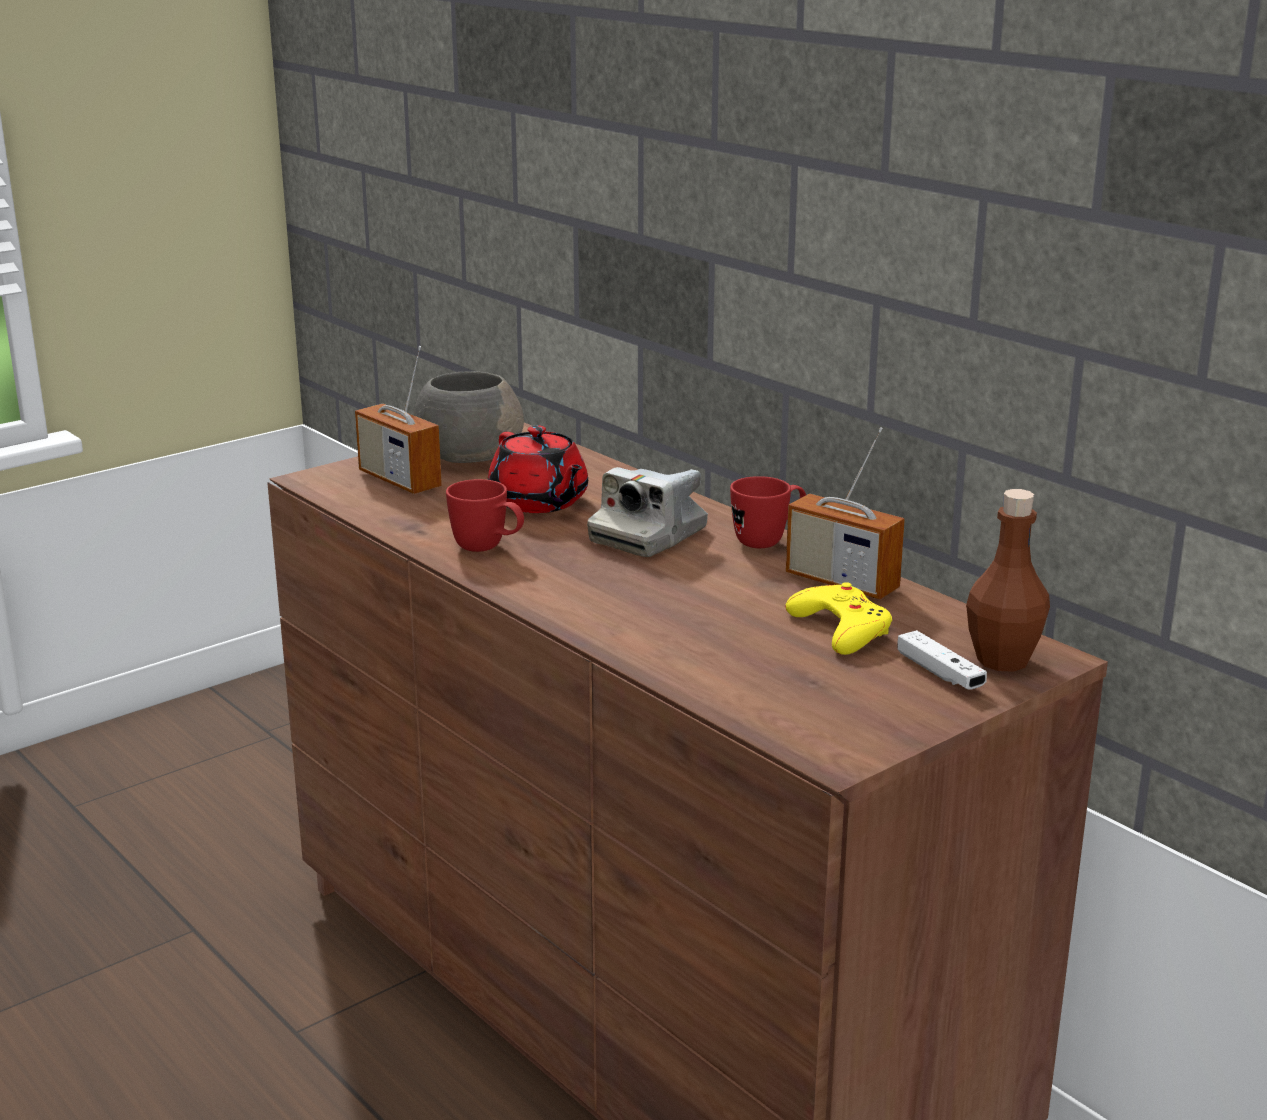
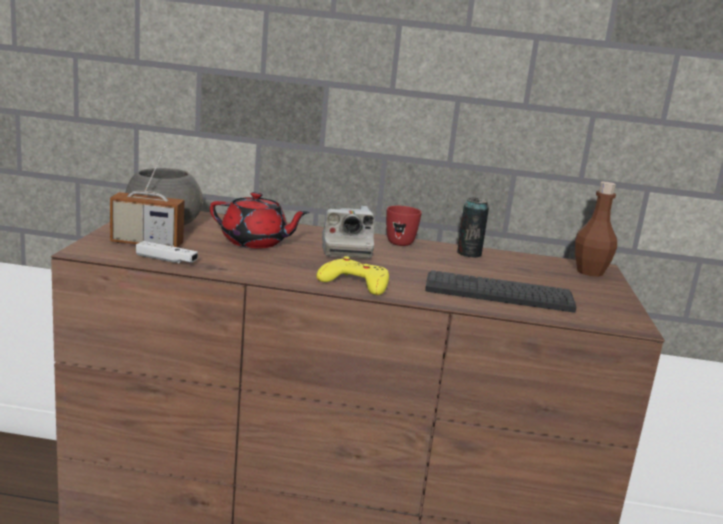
camera: 45 degrees left, 5 degrees down
(488, 549) = (281, 270): red mug -> none
(729, 653) = (498, 293): none -> keyboard
(841, 582) = (469, 254): radio -> can
(841, 628) = (512, 273): yellow game controller -> yellow game controller (355, 283)
(939, 673) = (584, 282): white game controller -> white game controller (166, 260)

